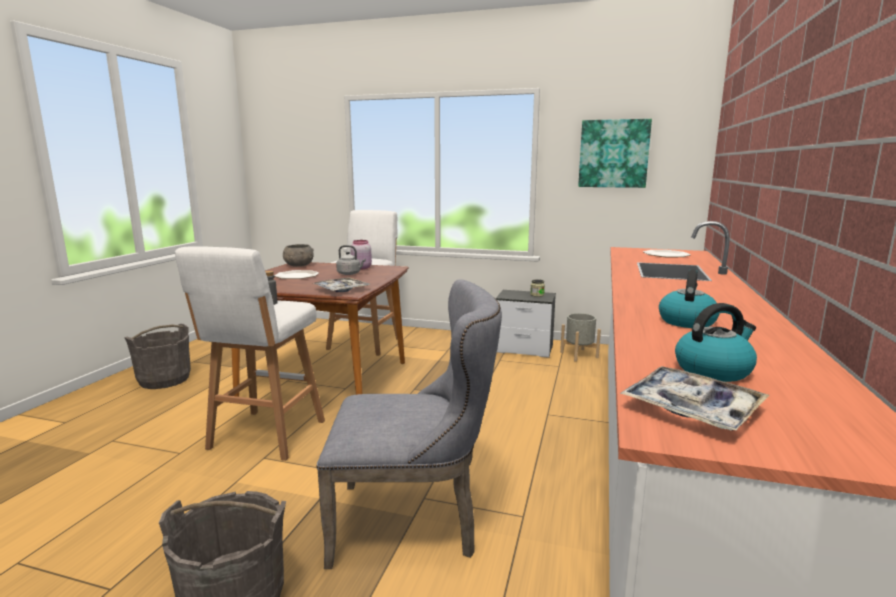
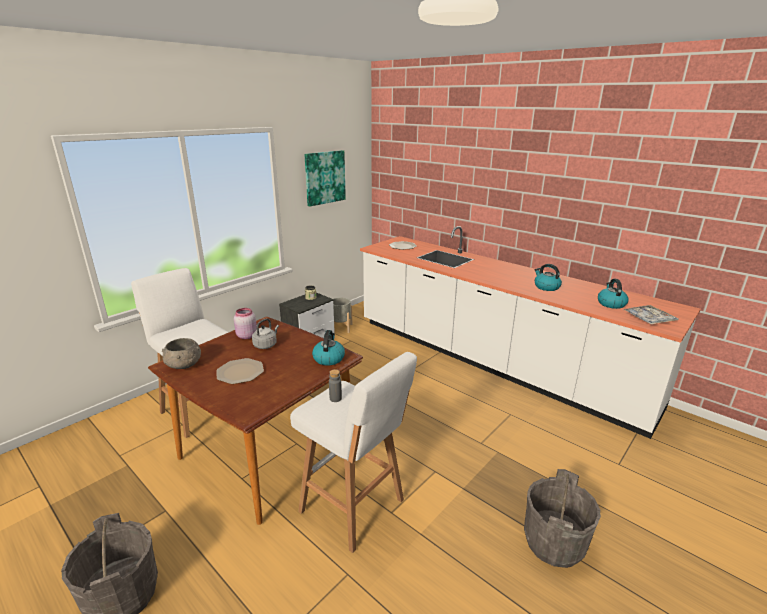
camera: 65 degrees left, 10 degrees up
(341, 290) = (328, 358): tray -> kettle
(415, 522) = (503, 452): grey chair -> none

